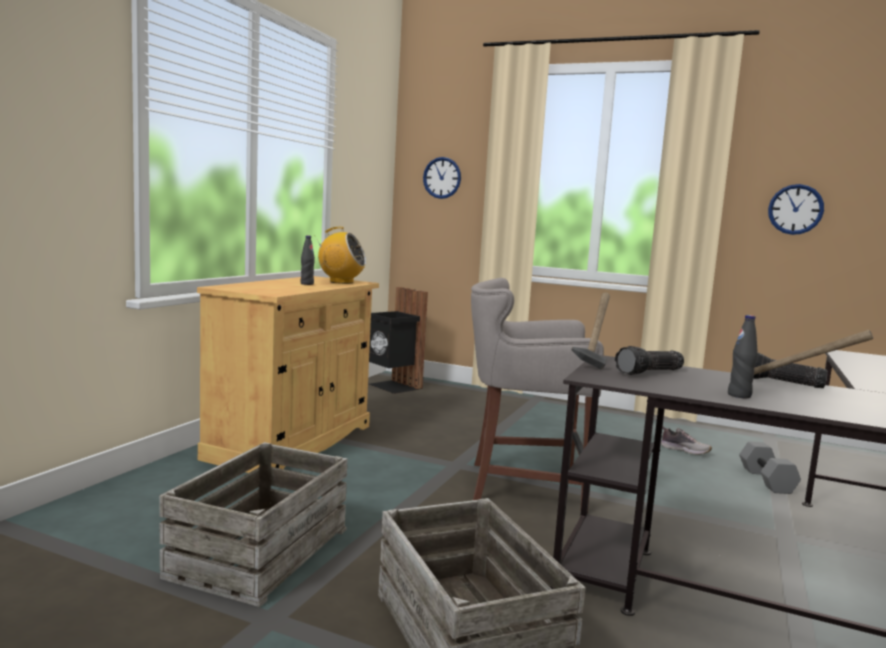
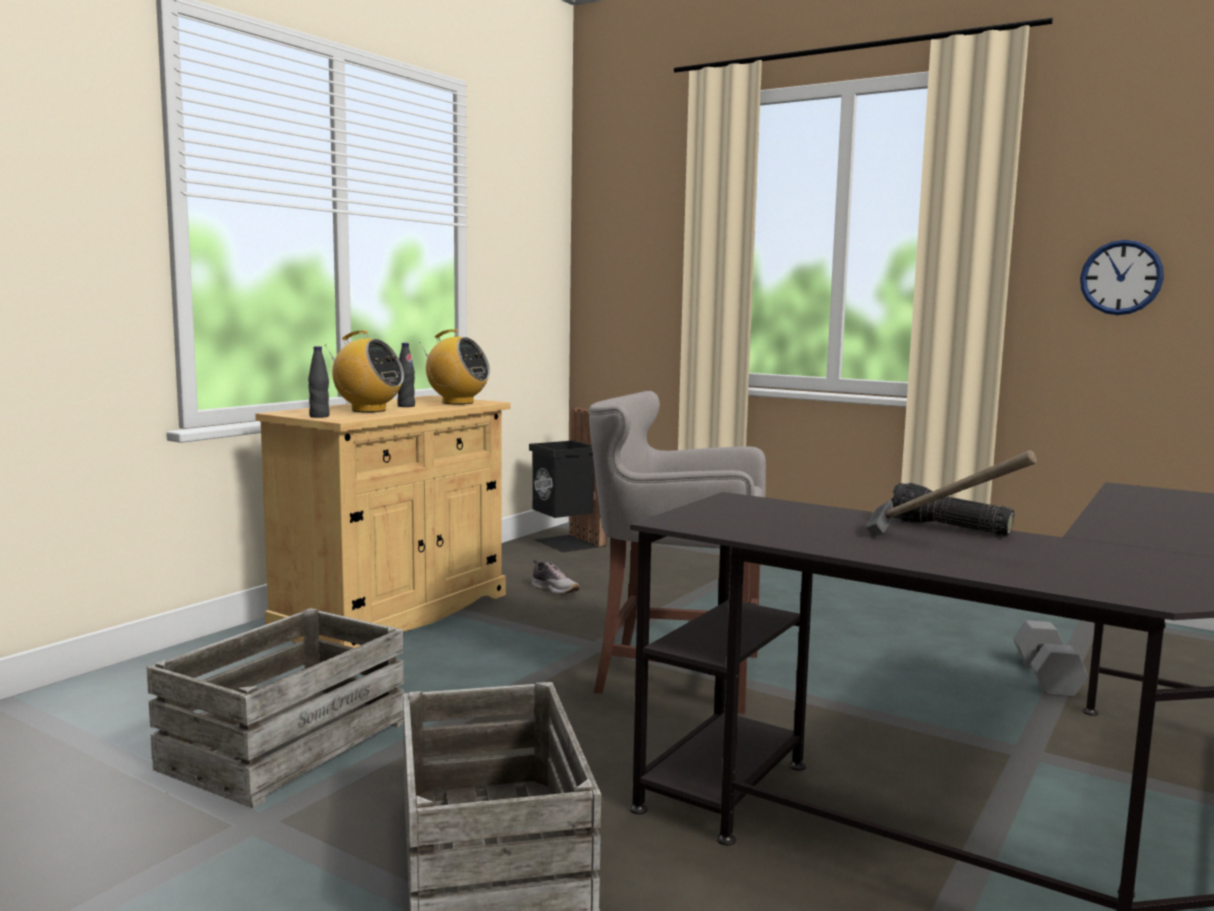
camera: 10 degrees right, 0 degrees up
(283, 286) = (368, 410): none -> radio
(442, 178) = (631, 256): wall clock -> none
(592, 361) = (706, 500): hammer -> none
(650, 372) = (770, 515): flashlight -> none
(684, 450) = (943, 633): shoe -> shoe (555, 590)
(739, 395) = (859, 545): black bottle -> black bottle (319, 416)

